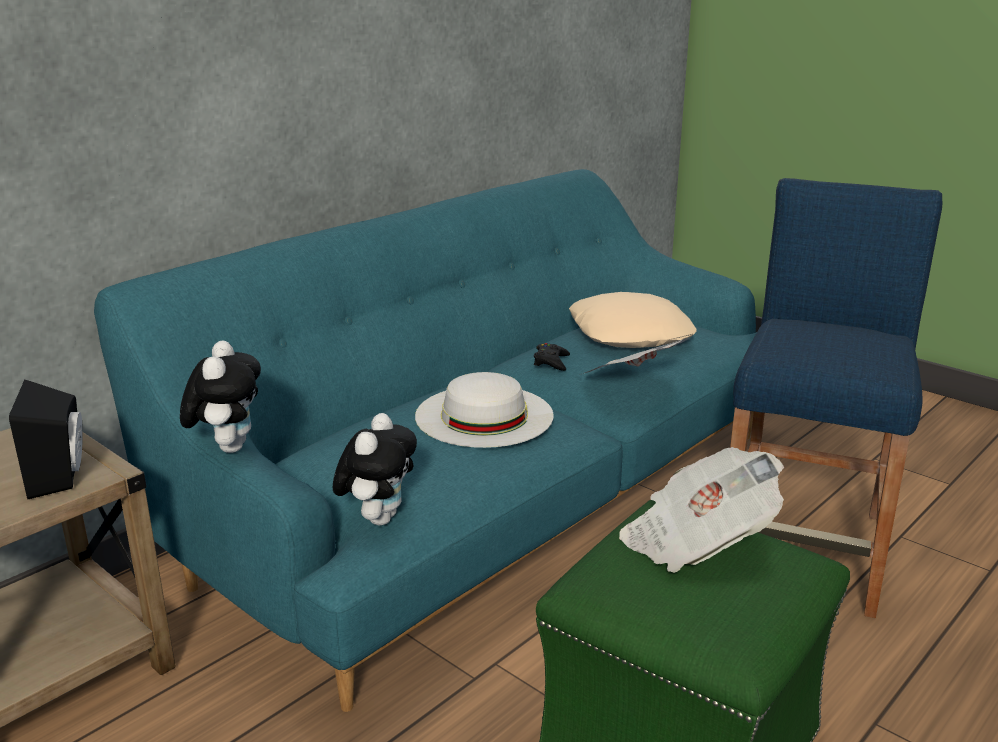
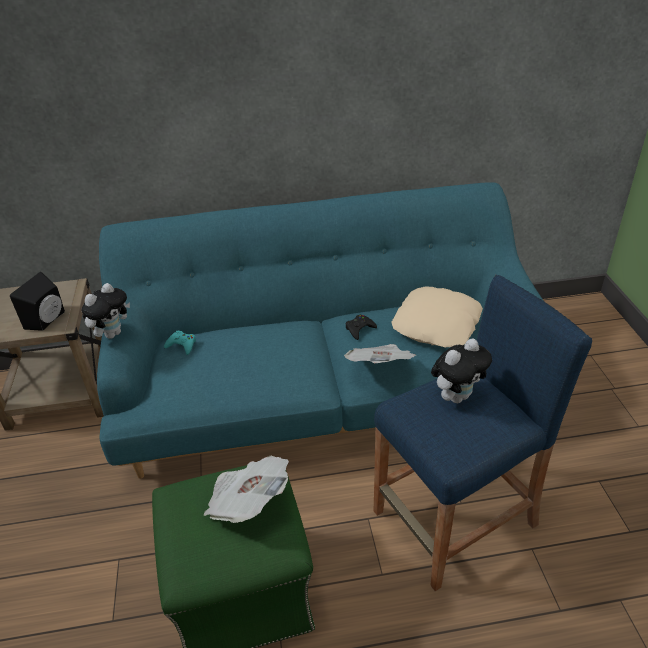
camera: 40 degrees right, 15 degrees up
(330, 449) = (182, 345): none -> turquoise game controller
(378, 517) = (157, 399): plush toy -> plush toy (457, 396)
(484, 415) = (272, 356): white hat -> none

